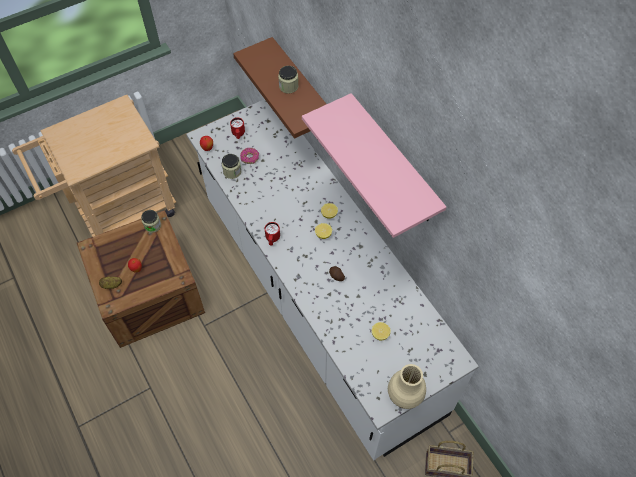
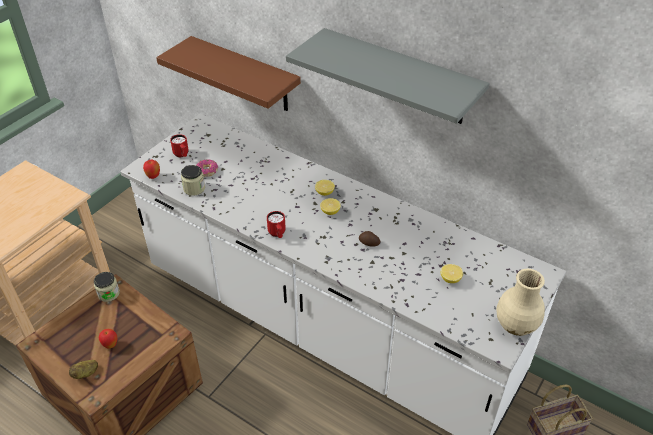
camera: 25 degrees left, 15 degrees down
(288, 86) = (235, 67): jar -> none
(394, 161) = (400, 77): pink shelf -> grey shelf

